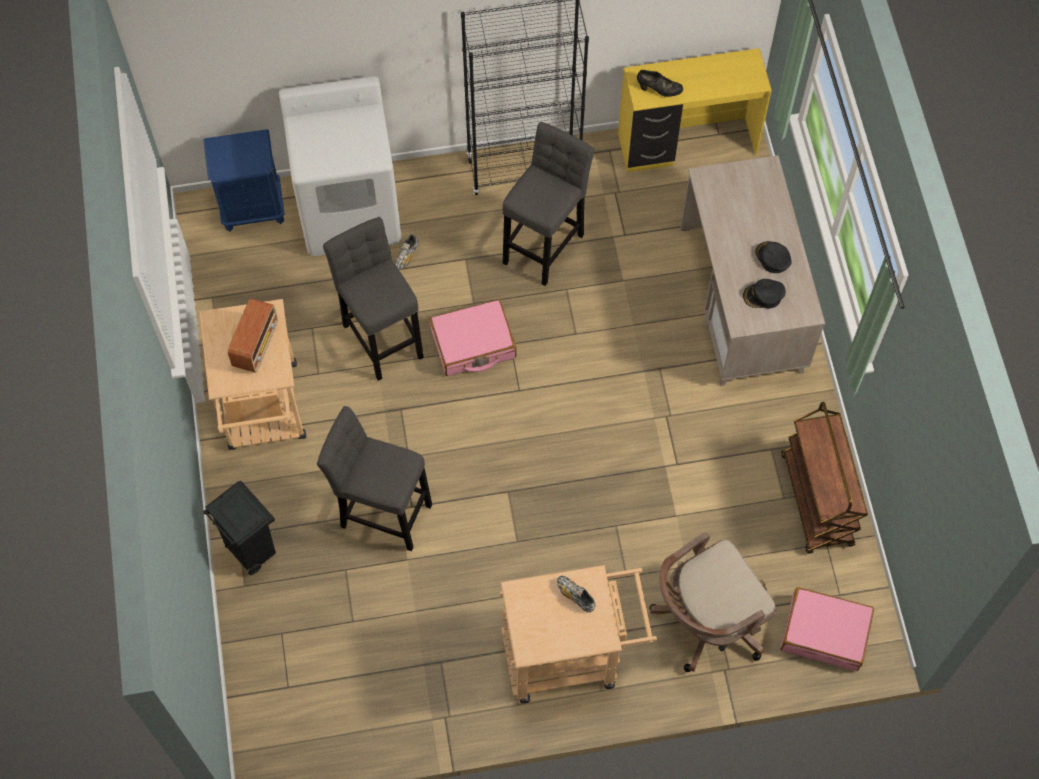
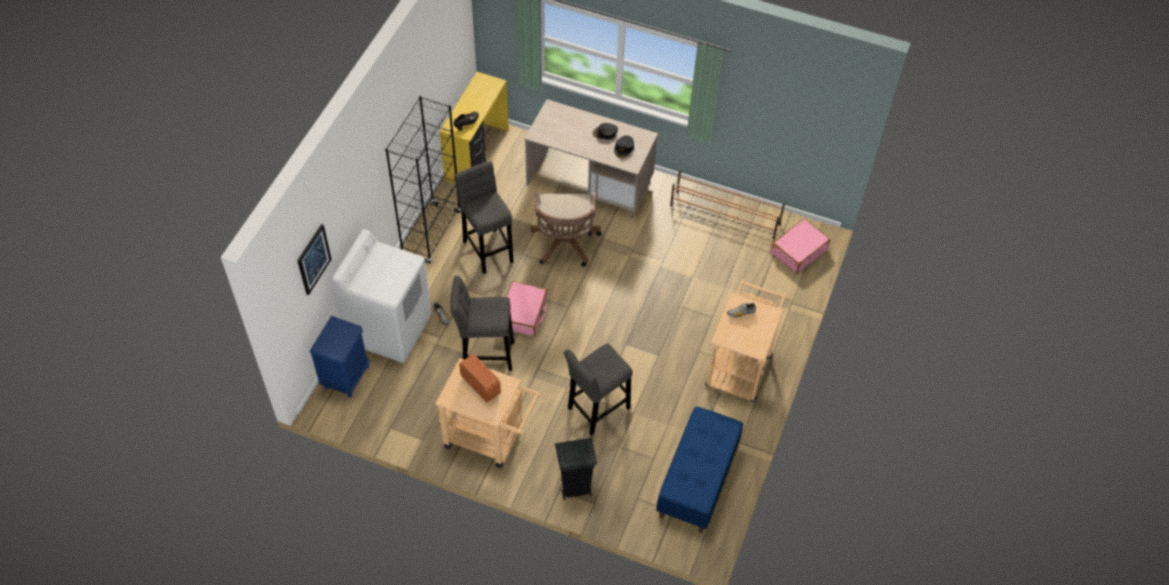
camera: 60 degrees left, 10 degrees down
(250, 46) = (313, 259): none -> picture
(350, 695) = (697, 482): none -> blue bench
(705, 621) = (760, 296): brown office chair -> brown office chair (565, 245)
(817, 501) = (725, 215): brown cart -> brown shoe rack

